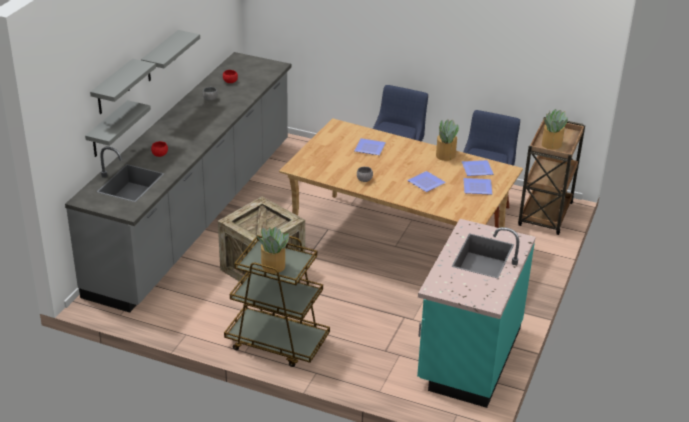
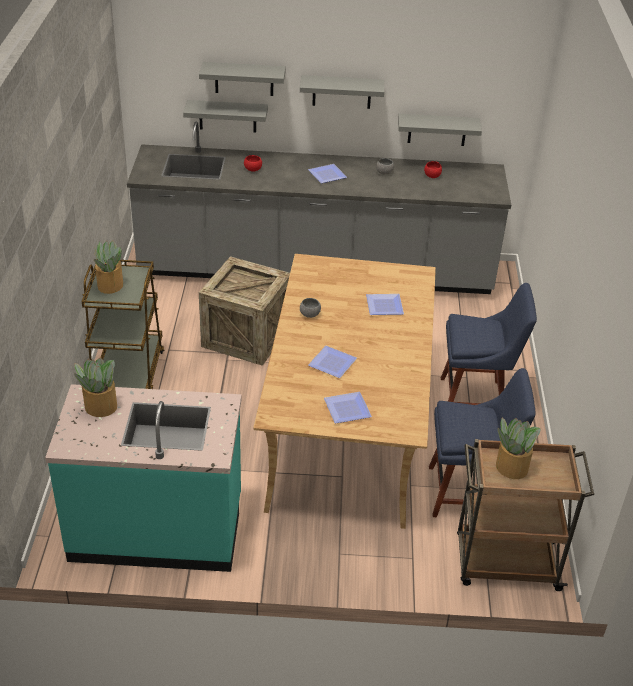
camera: 70 degrees right, 5 degrees up
(204, 50) = (437, 129): none -> grey shelf
(445, 155) = (410, 369): potted plant -> potted plant (100, 406)
(478, 169) = (394, 403): plate -> plate (328, 175)

